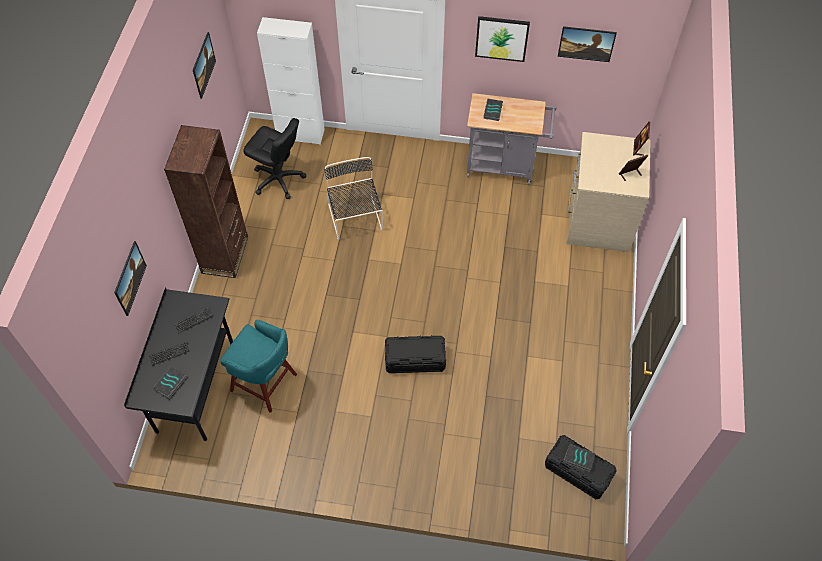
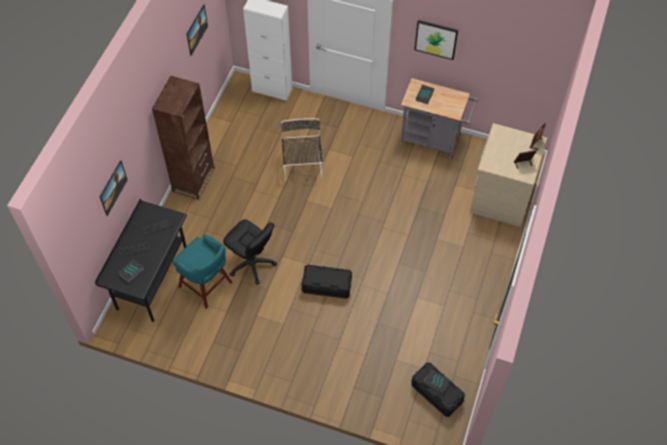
camera: 10 degrees right, 0 degrees up
(278, 179) = (247, 125): black office chair -> black office chair (252, 264)
(585, 51) = (501, 58): picture -> none

